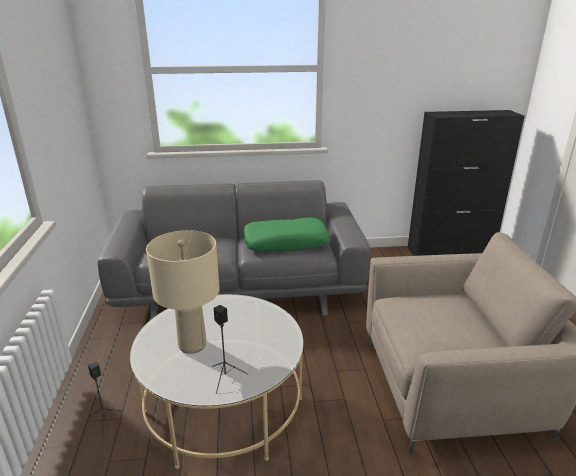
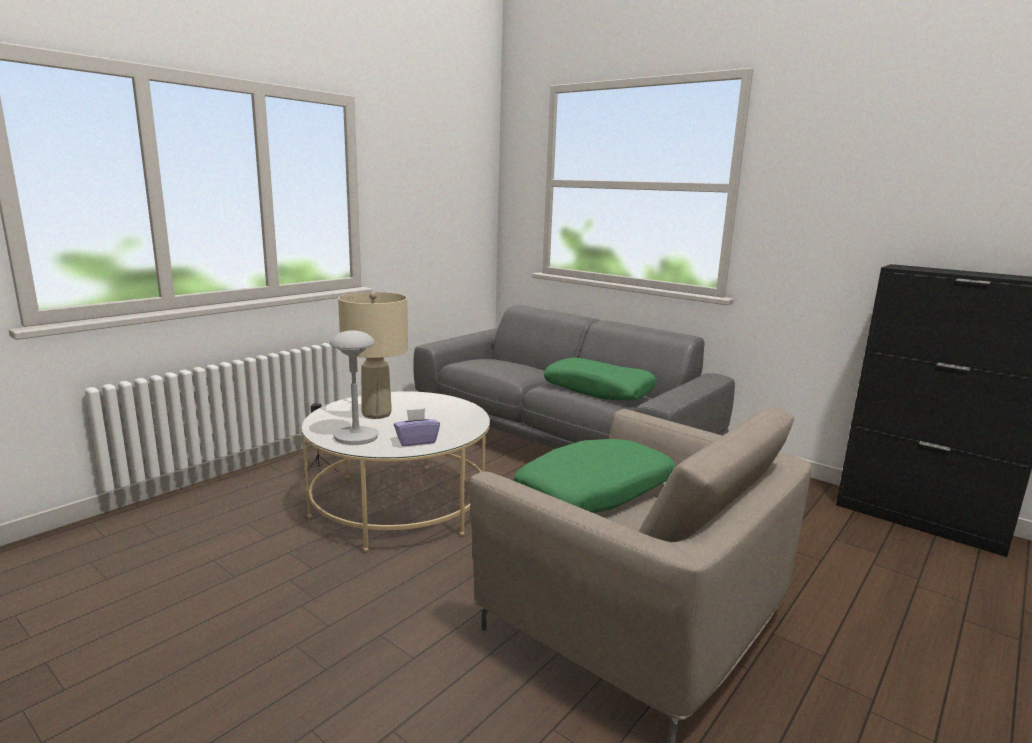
camera: 45 degrees right, 10 degrees down
(226, 377) = (356, 437): black speaker -> grey table lamp
(271, 352) = (416, 441): none -> purple tissue box
(435, 328) = (595, 493): none -> green pillow

